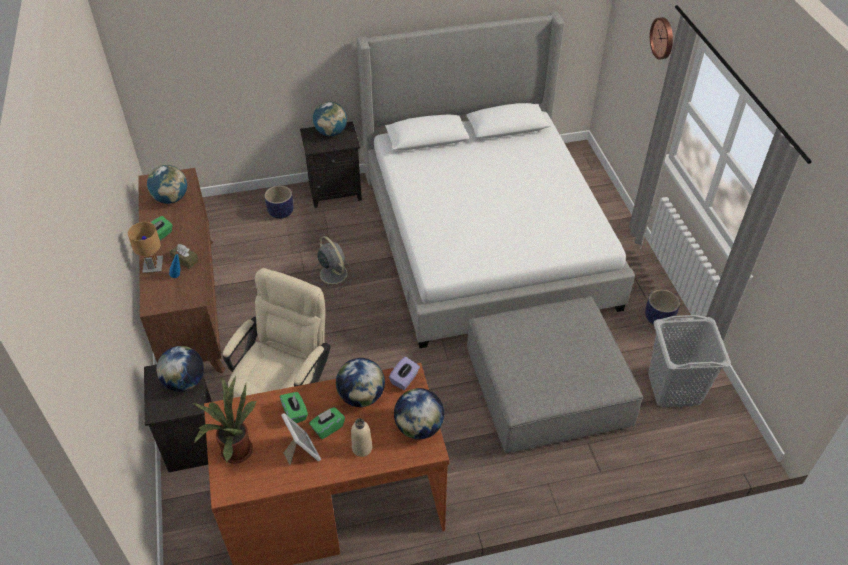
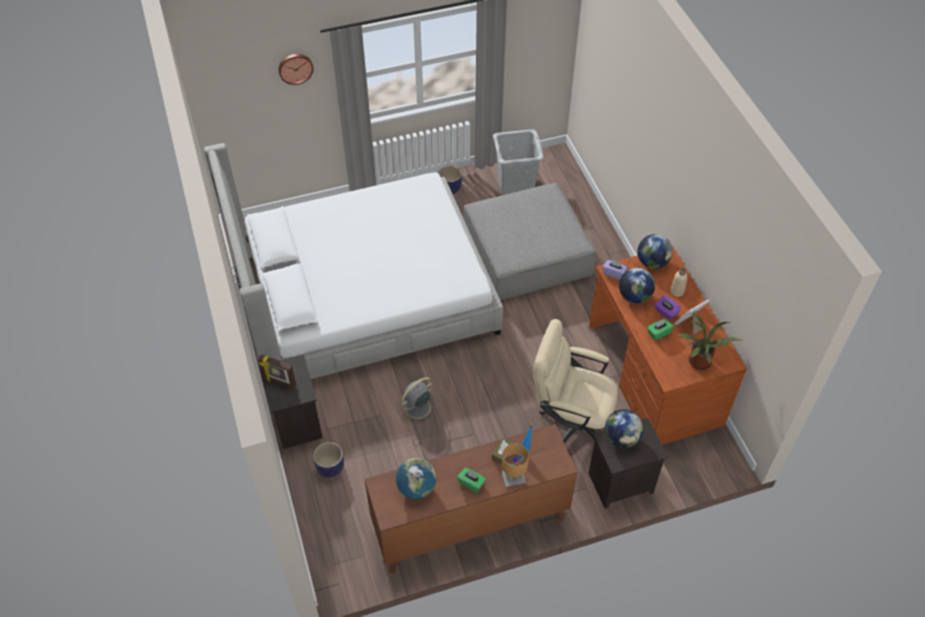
camera: 95 degrees left, 5 degrees up
(327, 428) = (666, 312): green tissue box -> purple tissue box
(331, 132) = (279, 382): globe -> picture frame

